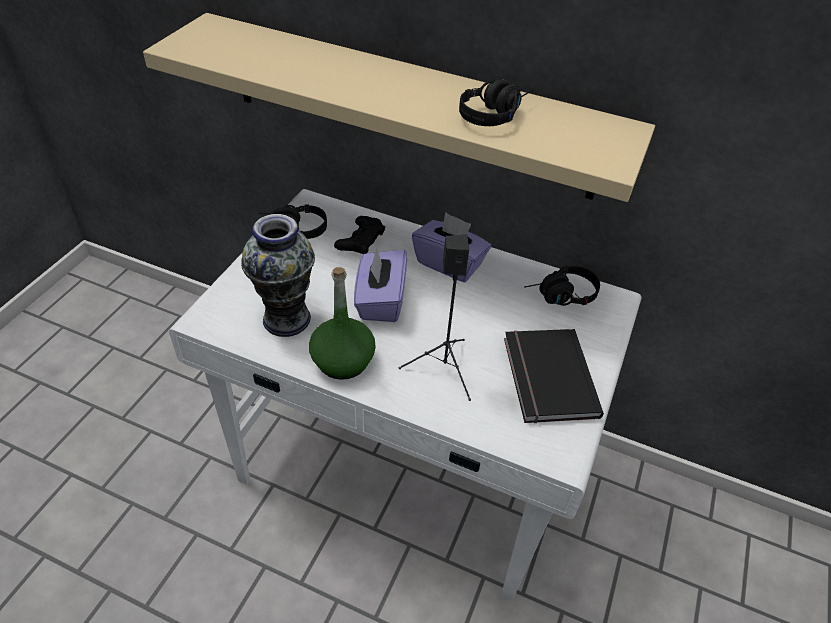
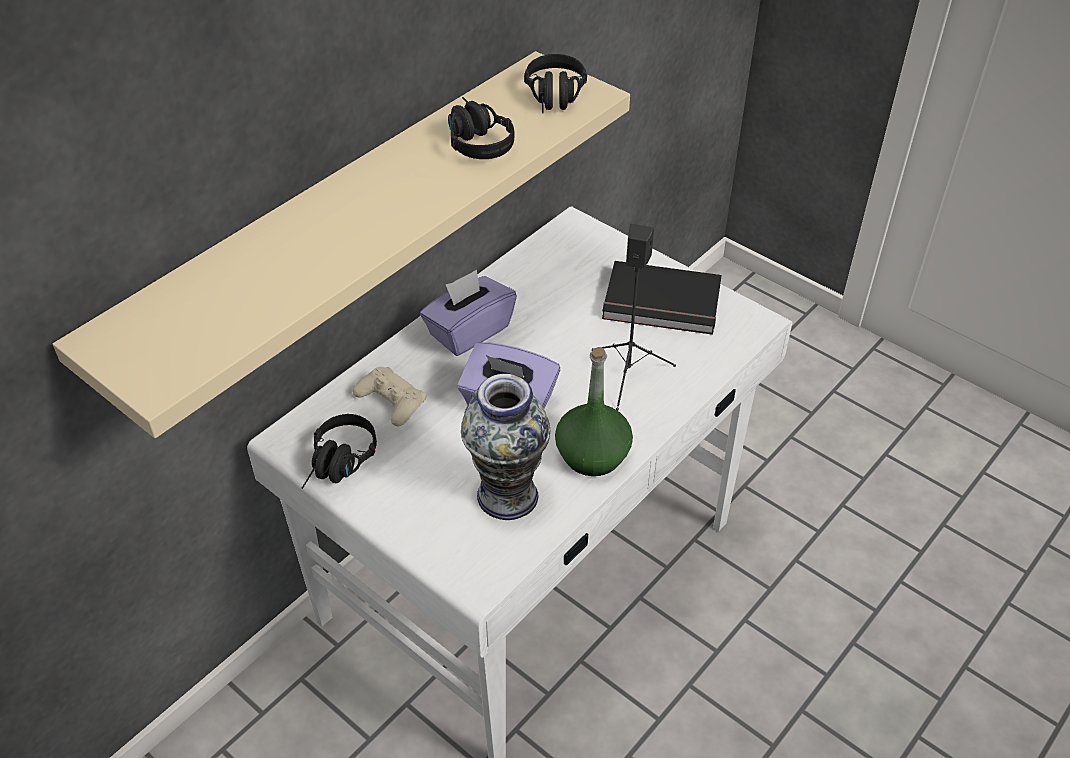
camera: 70 degrees left, 0 degrees up
(360, 240) = (391, 401): black game controller -> beige game controller
(560, 296) = (555, 260): black headphones -> black headphones (555, 100)

